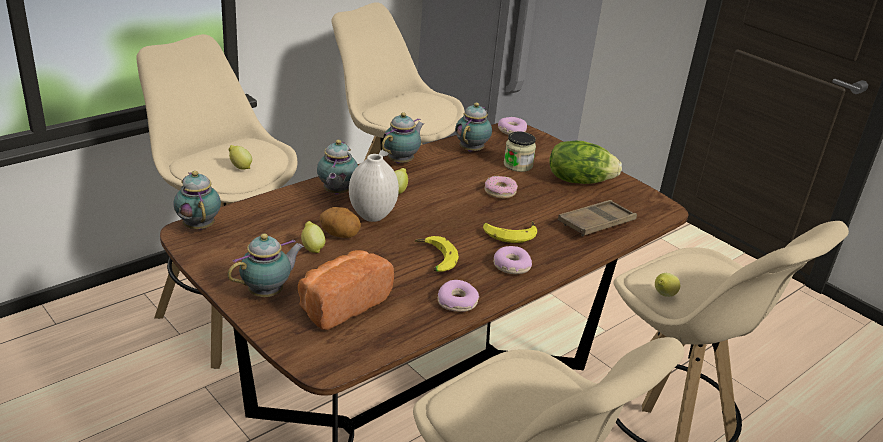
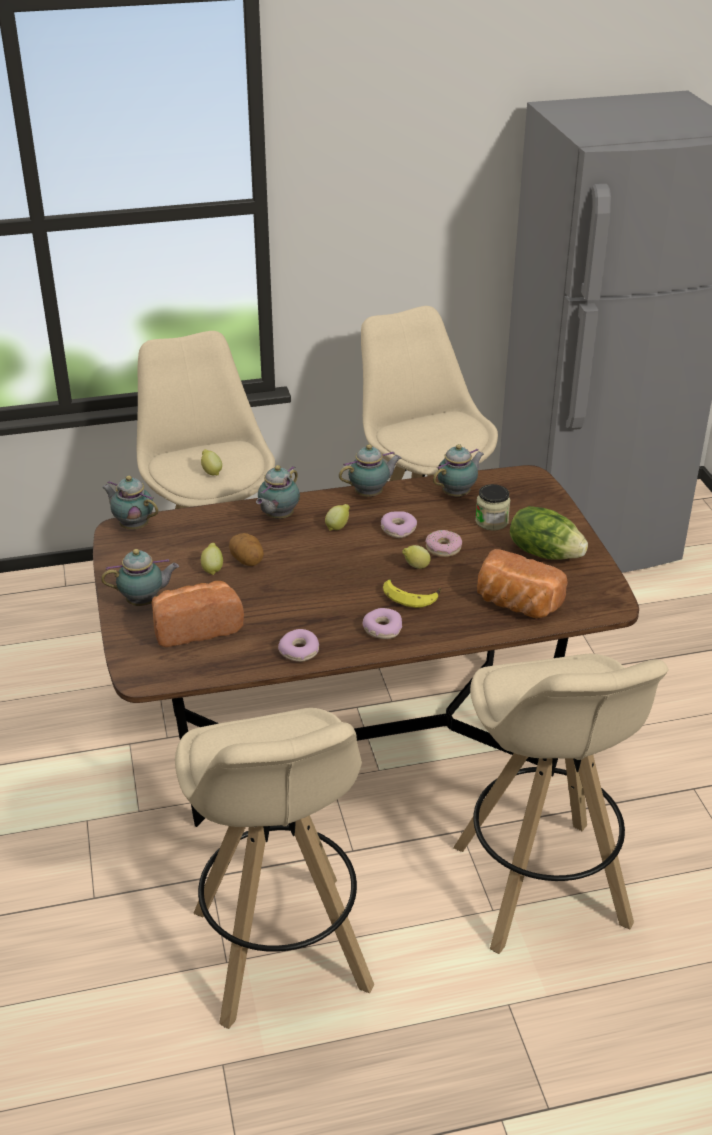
camera: 30 degrees right, 5 degrees up
(199, 225) = (133, 526): teapot -> teapot turned 60 degrees counterclockwise
(372, 216) = (292, 549): white vase -> none
(434, 260) = (313, 605): banana -> none
(511, 131) = (523, 479): donut -> donut (398, 529)
(596, 223) = (516, 605): brown tray -> bread
(663, 295) = (509, 696): lemon -> lemon (415, 567)

